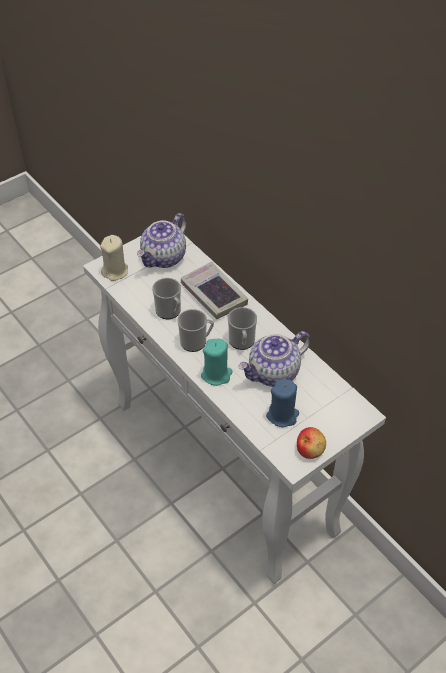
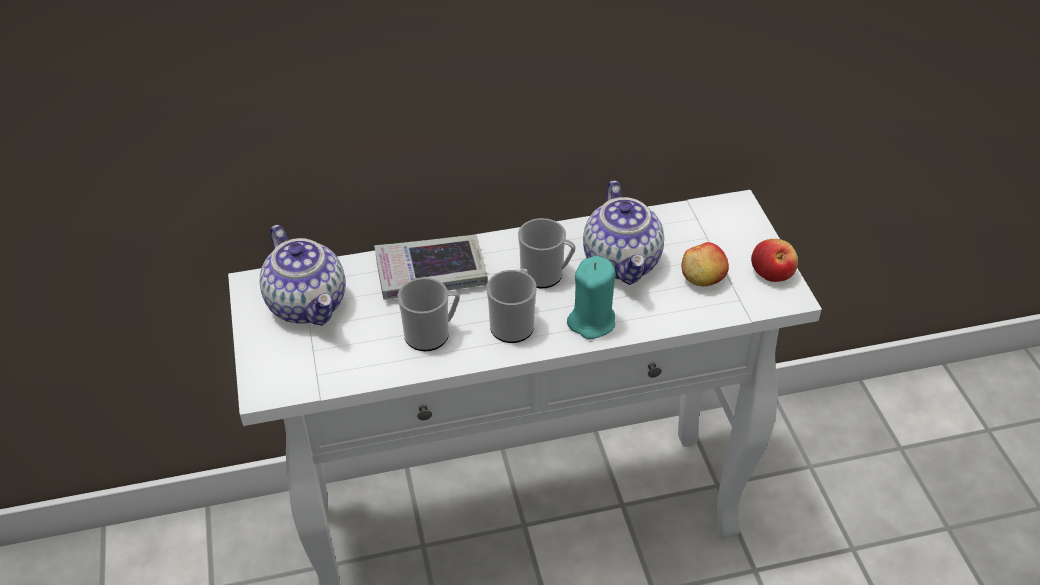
camera: 65 degrees left, 5 degrees down
(115, 271) = (290, 374): beige candle -> none
(282, 415) = (702, 279): blue candle -> apple

